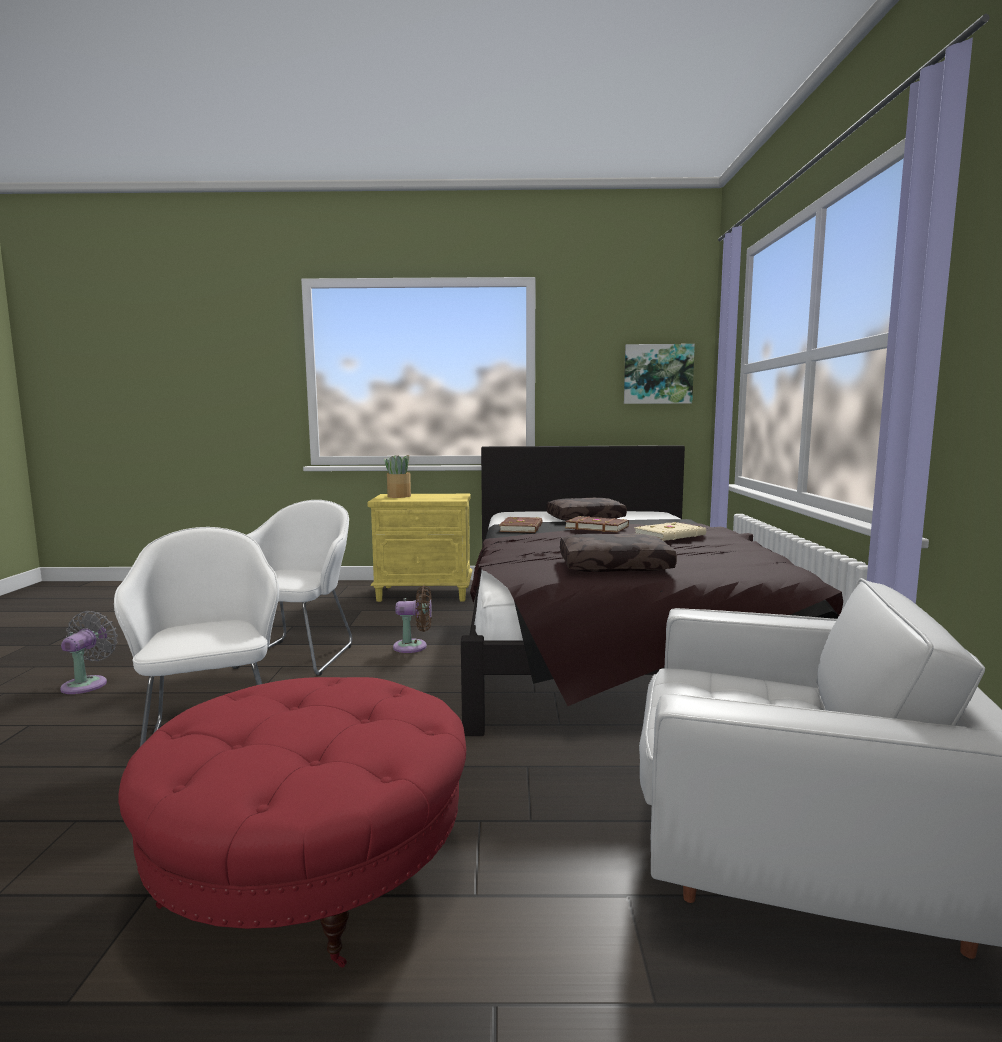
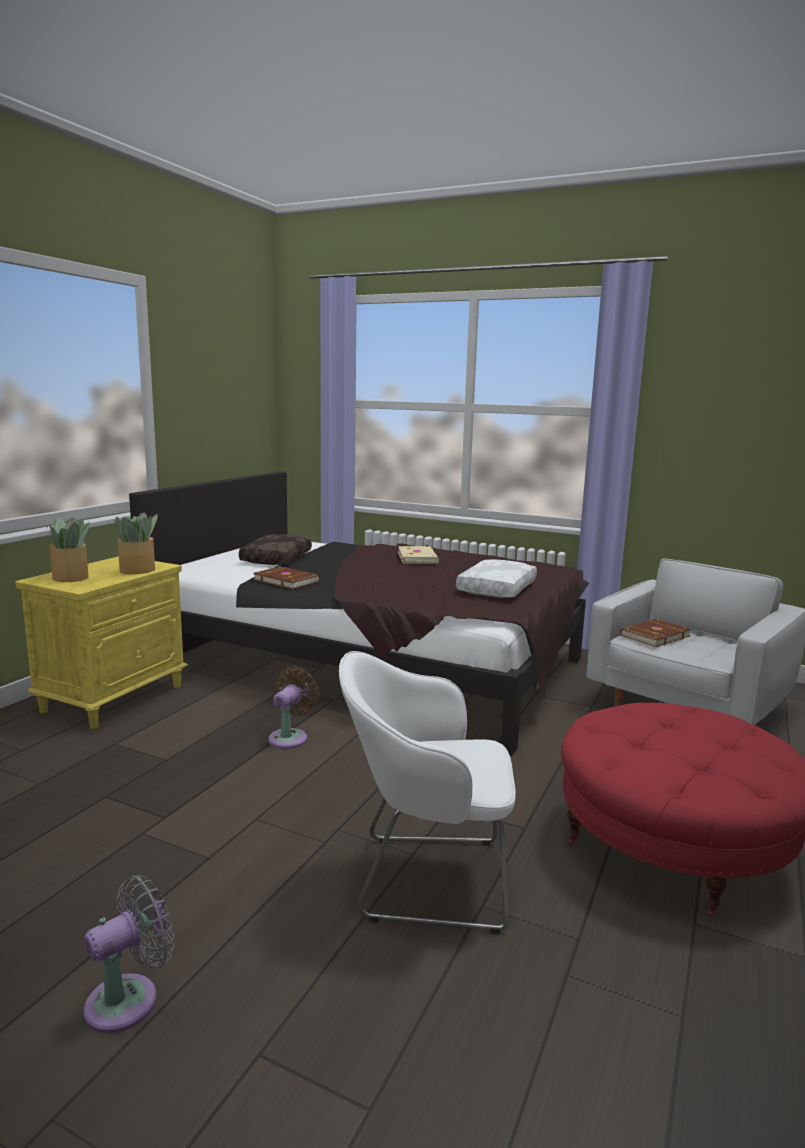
camera: 65 degrees left, 5 degrees up
(87, 684) = (129, 999): grey fan -> grey fan turned 105 degrees clockwise
(300, 654) = (230, 803): white armchair -> none
(436, 499) = (138, 570): none -> potted plant
(597, 527) = (349, 564): brown book -> brown book (653, 635)
(615, 566) = (495, 588): brown pillow -> white pillow
(658, 374) = (245, 399): picture -> none

